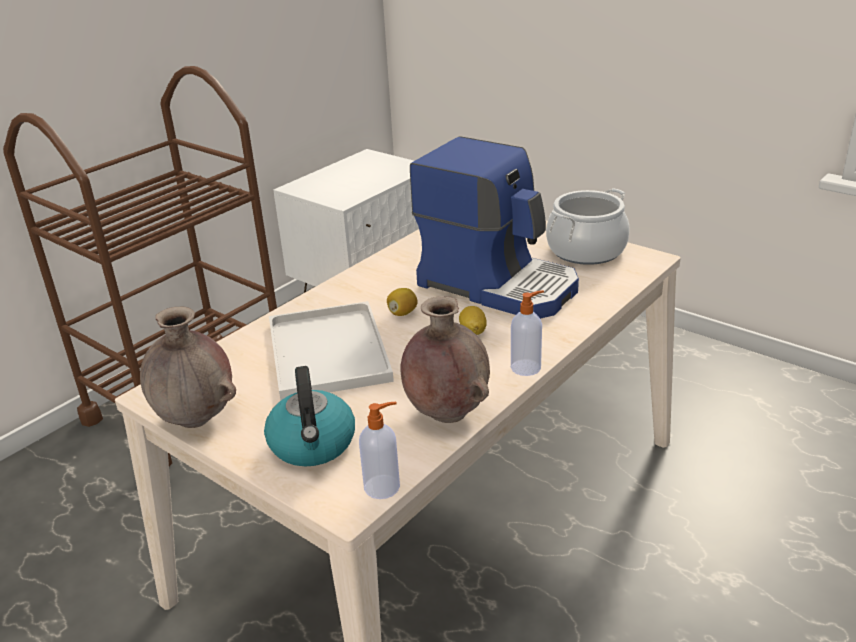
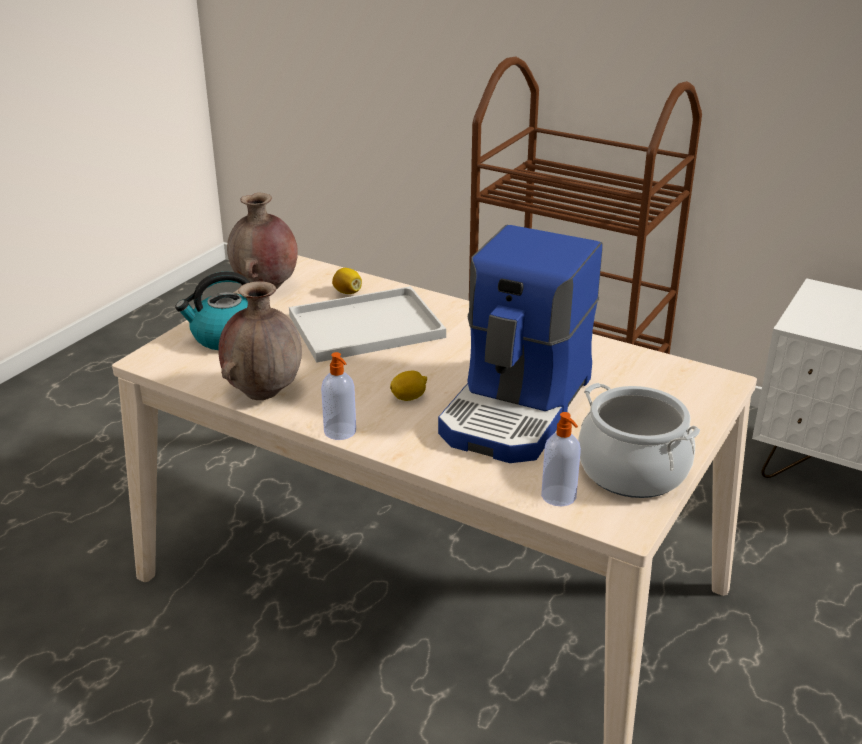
camera: 80 degrees right, 0 degrees up
(383, 486) = (168, 372): soap dispenser -> soap dispenser (559, 497)
(402, 313) = (442, 356): lemon -> lemon (347, 292)

